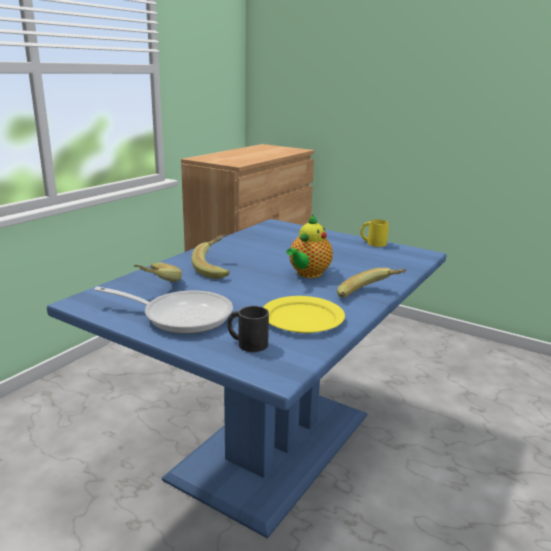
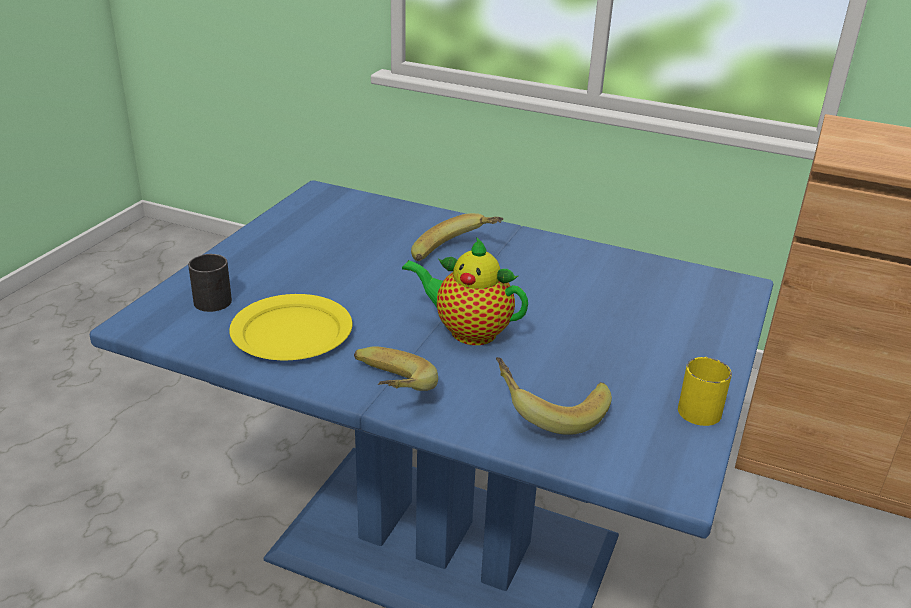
camera: 80 degrees right, 10 degrees up
(154, 284) = (385, 222): banana -> banana (549, 411)
(181, 316) = (289, 250): frying pan -> none

